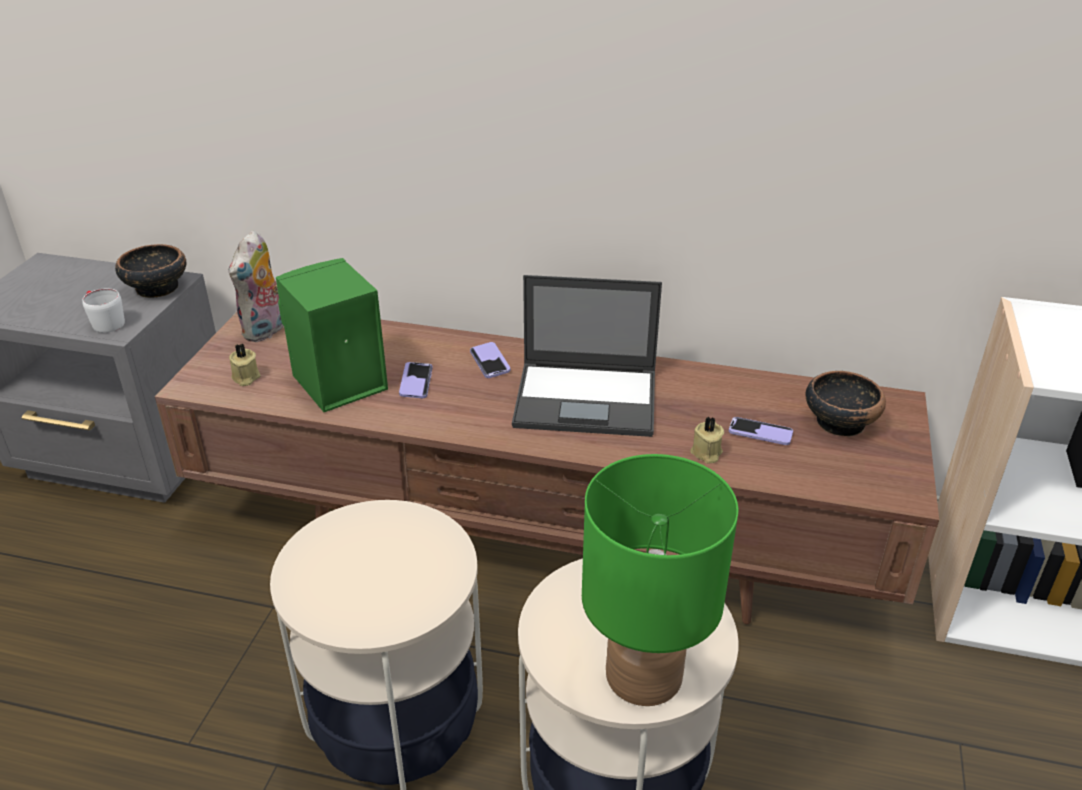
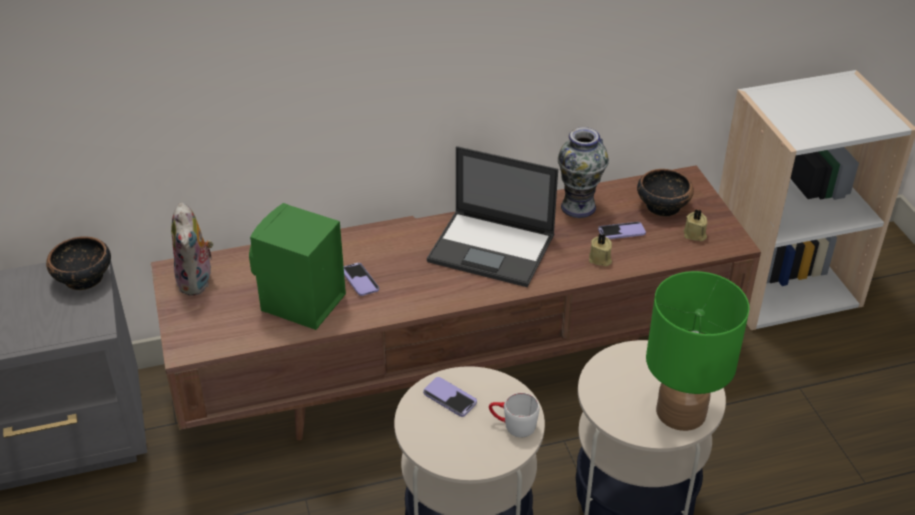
camera: 30 degrees left, 5 degrees up
(104, 322) = (74, 323): white mug -> white mug (513, 425)
(245, 378) = (224, 326): beige candle -> beige candle (695, 235)
(490, 361) = (398, 244): phone -> phone (450, 398)
(588, 399) = (493, 248): laptop -> laptop turned 45 degrees clockwise
(729, 389) = (578, 206): none -> vase

